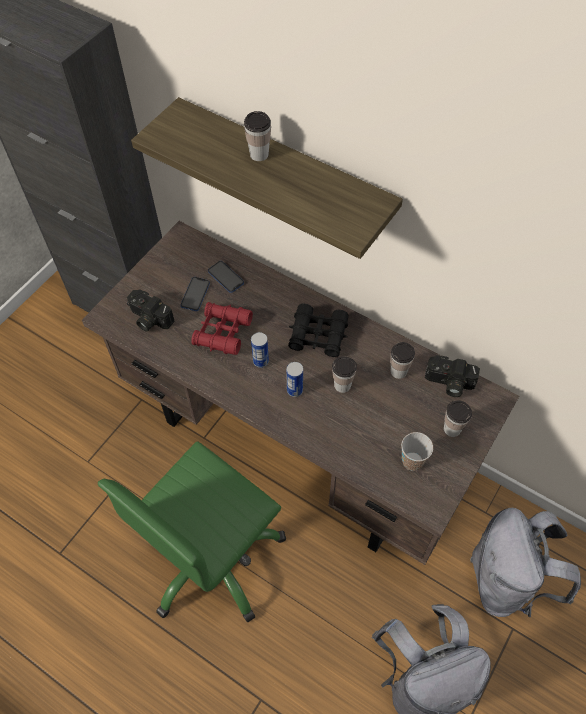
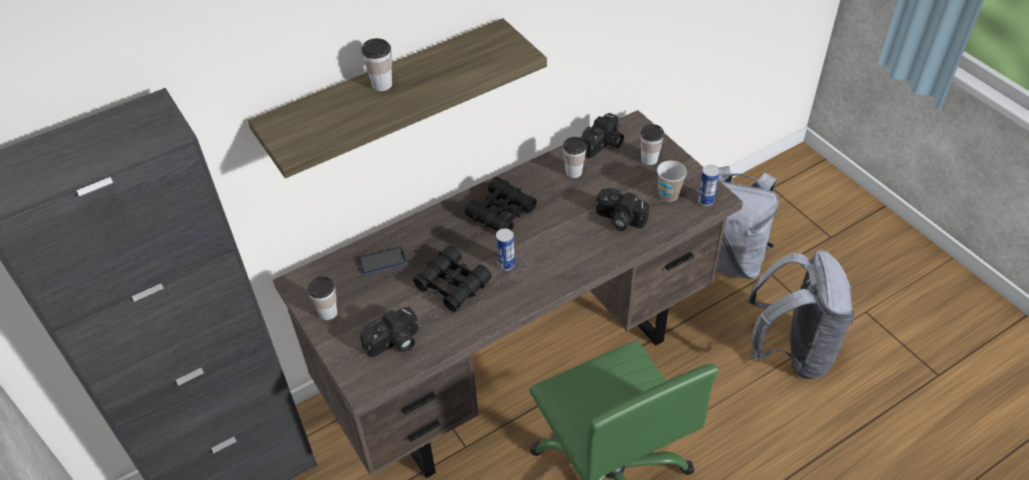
camera: 65 degrees left, 10 degrees down
(195, 294) = (388, 293): phone -> none
(222, 332) = (452, 285): red binoculars -> black binoculars
(294, 390) = (554, 249): can -> can (705, 201)
(342, 385) = (567, 214): cup -> cup (328, 312)
(356, 429) = (618, 220): none -> camera

